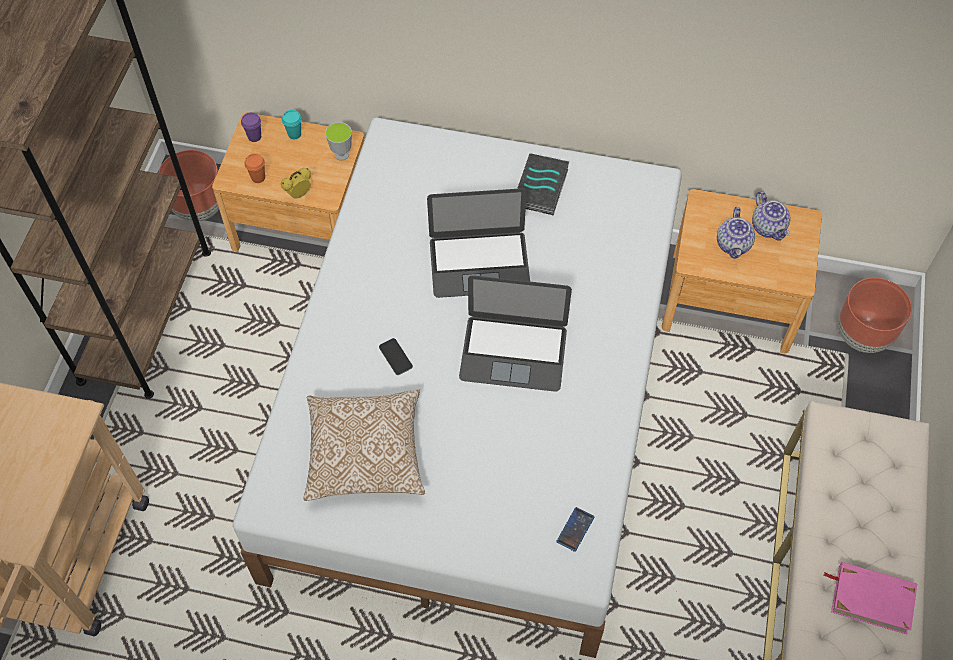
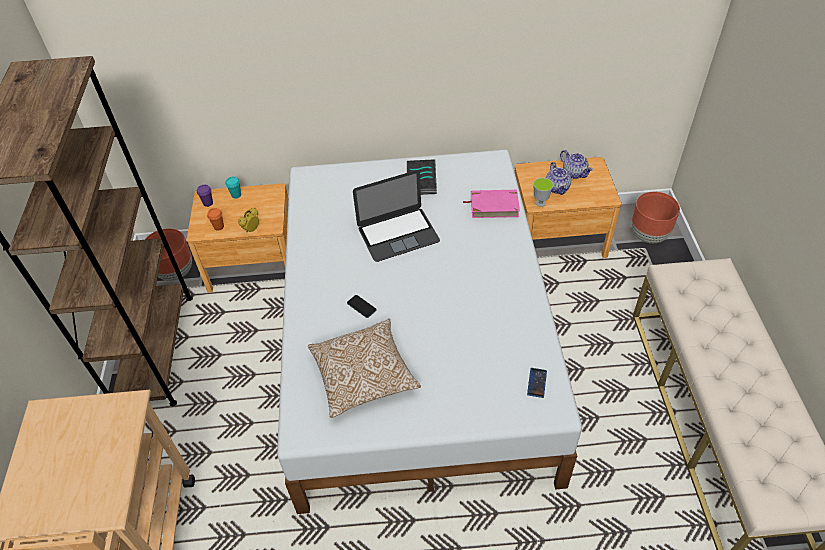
camera: 15 degrees left, 10 degrees down
(341, 155) = (274, 199): cup -> cup (540, 203)
(513, 352) = (444, 282): laptop -> none
(871, 599) = (752, 374): pink book -> pink book (494, 206)

